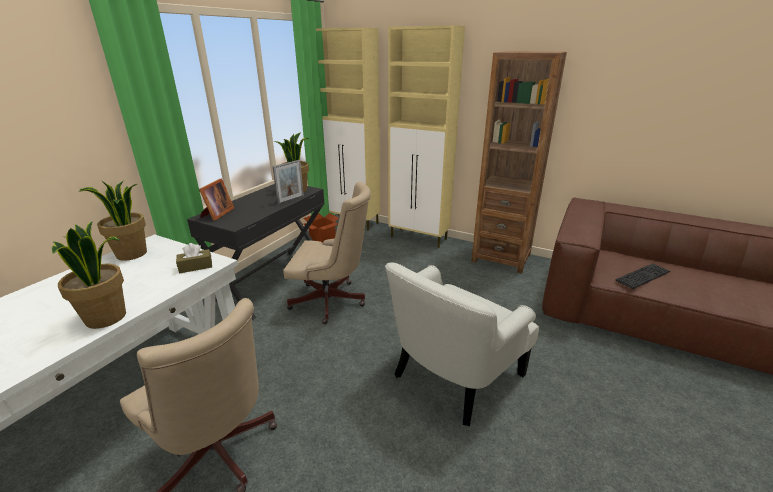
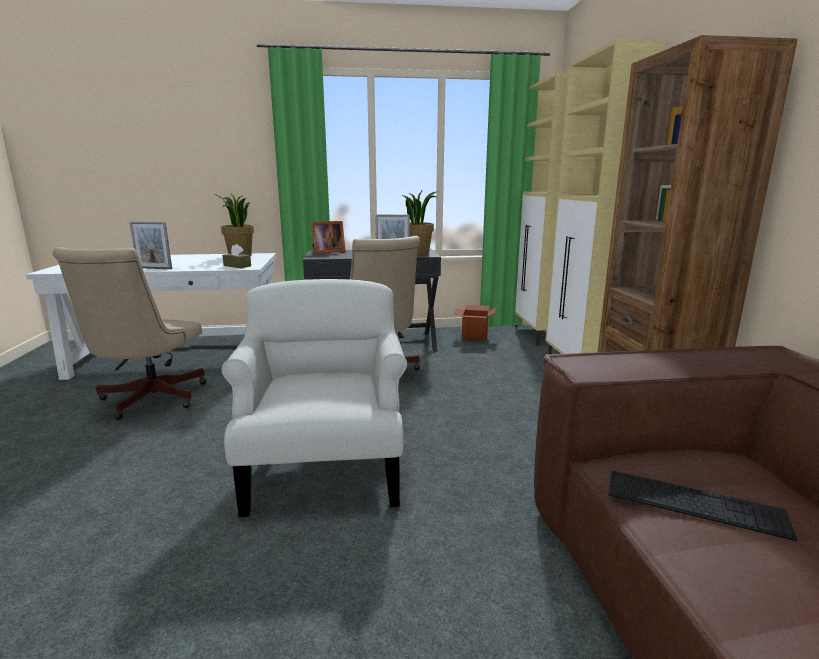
camera: 55 degrees right, 10 degrees down
(107, 317) = (154, 268): potted plant -> picture frame
(454, 375) = (325, 468): white armchair -> white armchair turned 75 degrees clockwise

